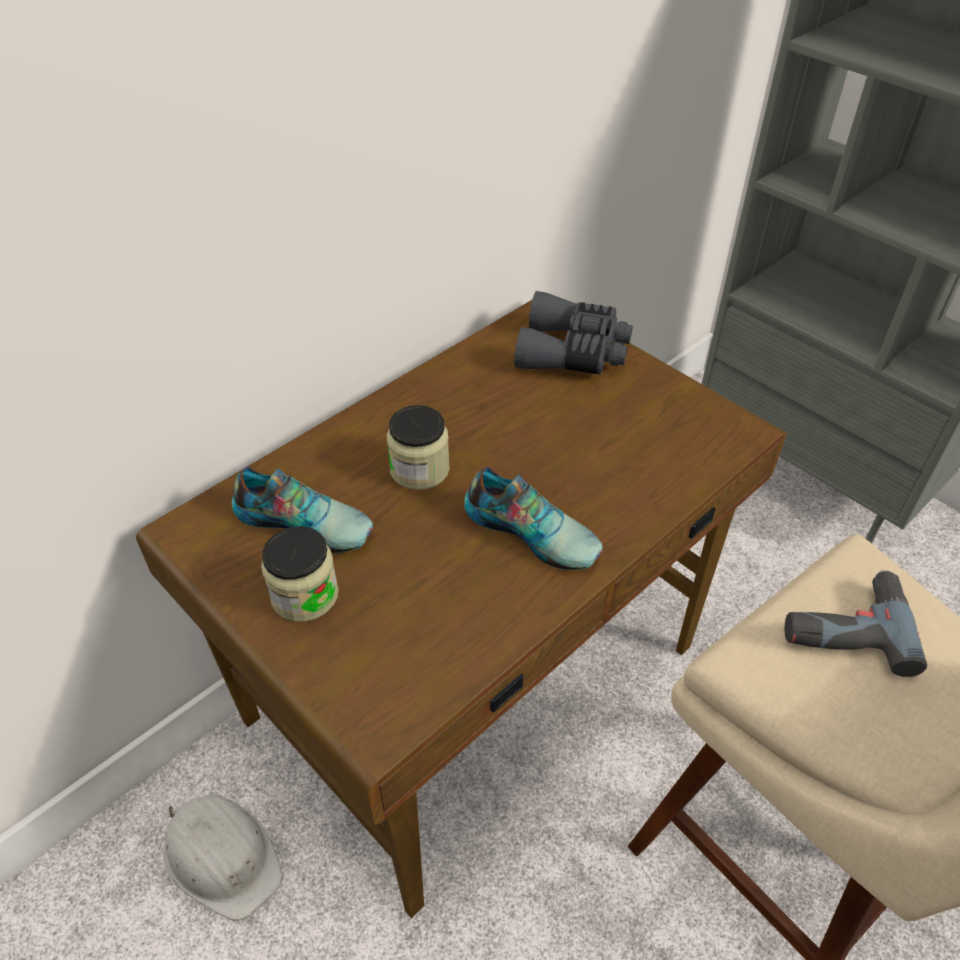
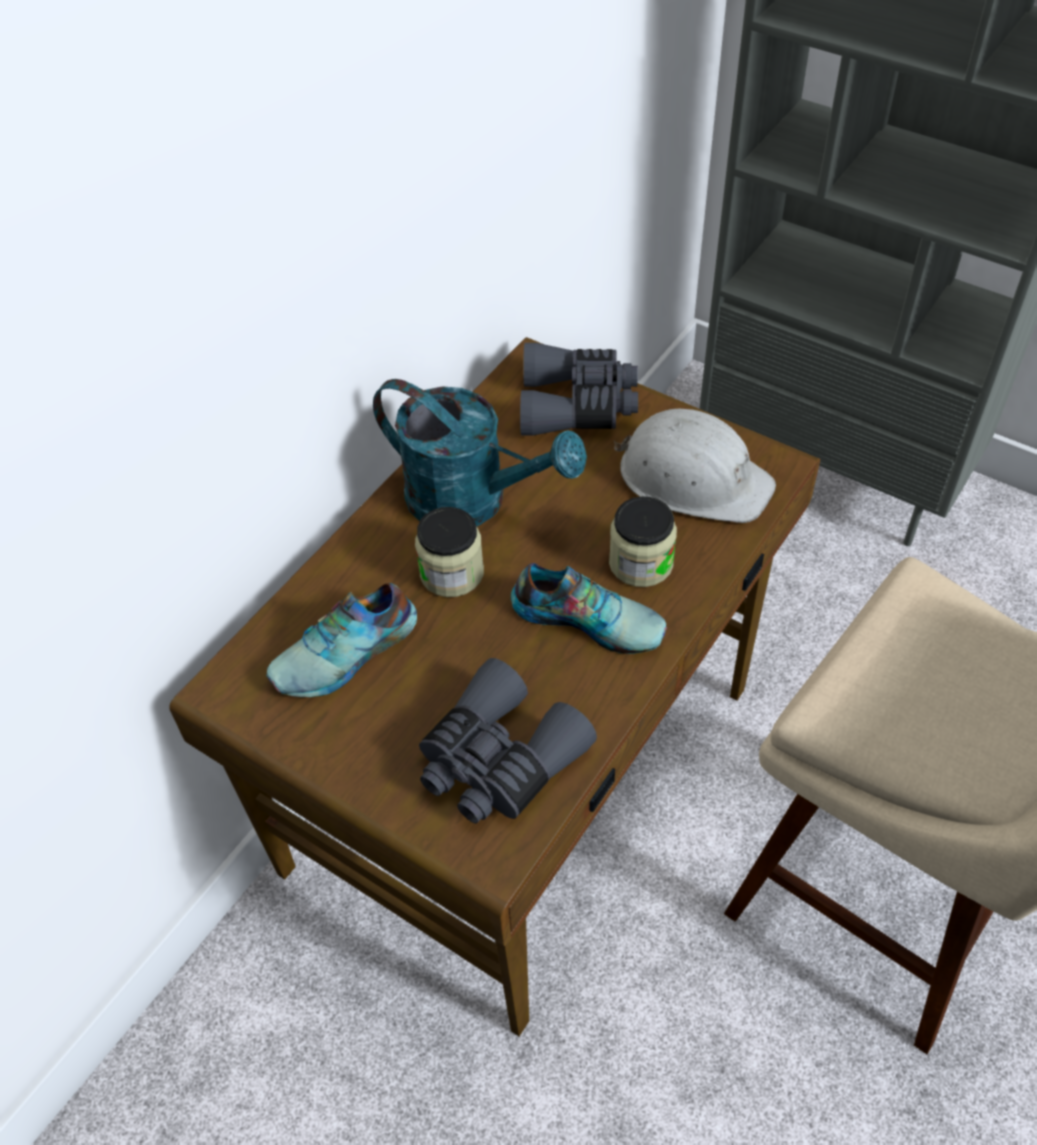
camera: 10 degrees left, 5 degrees up
(223, 856) = (299, 1020): white hard hat -> white hard hat (693, 477)
(305, 521) = (348, 654): shoe -> shoe turned 135 degrees clockwise
(305, 595) = (375, 734): jar -> jar (641, 563)
(410, 642) = (498, 760): none -> grey binoculars
(457, 413) = (473, 501): none -> turquoise watering can
(844, 623) = (914, 654): power drill -> none

